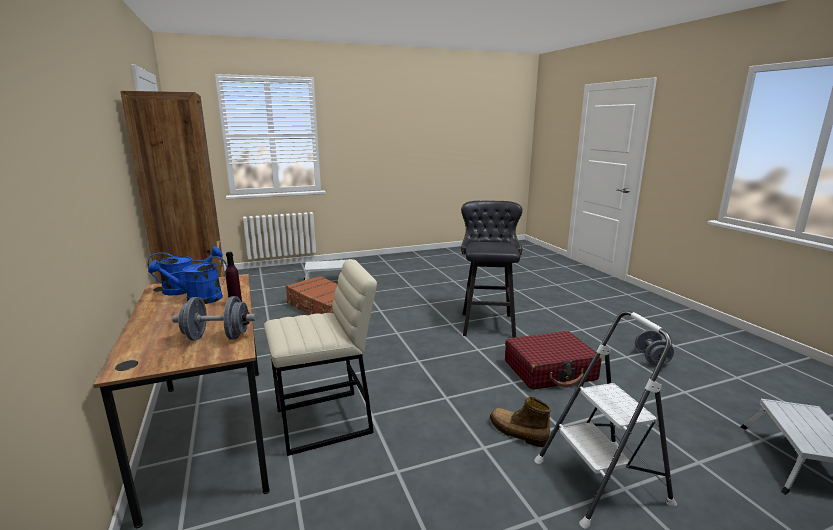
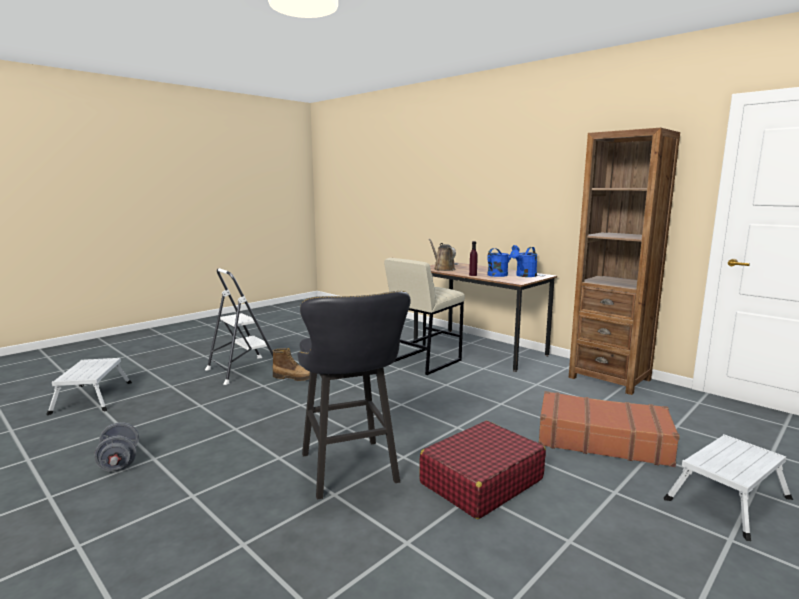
camera: 155 degrees right, 5 degrees down
(217, 337) = (443, 269): grey dumbbell -> brown watering can
(550, 370) = (261, 422): red suitcase -> red suitcase (481, 481)

